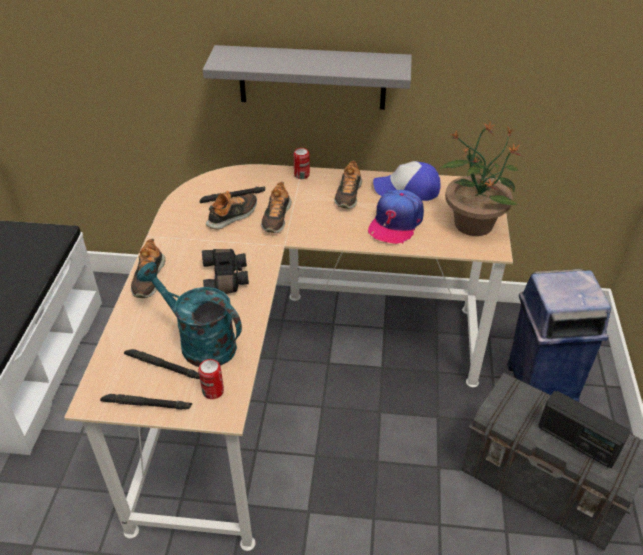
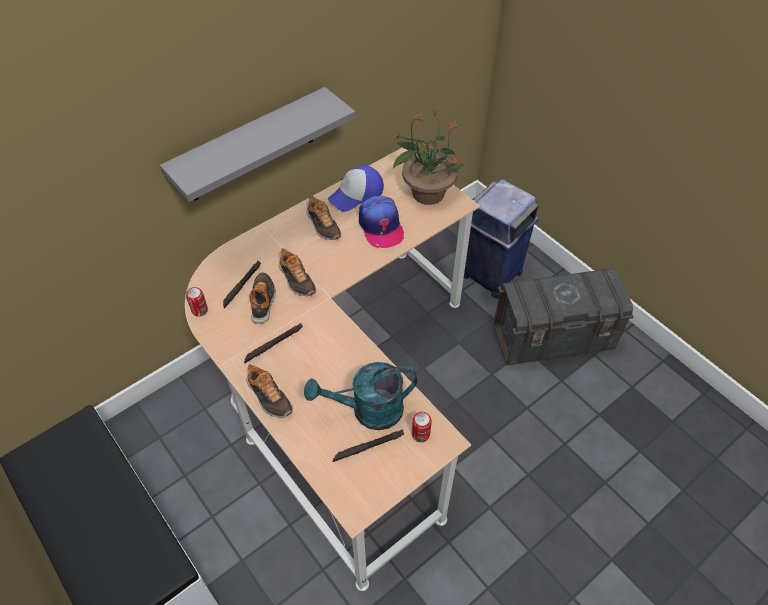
camera: 45 degrees left, 10 degrees up
(146, 404) = (393, 480): black flashlight -> black flashlight (273, 344)
(226, 278) = (324, 352): black binoculars -> none
(301, 175) = (269, 232): can -> can (200, 310)
(577, 441) = (580, 296): radio -> none

